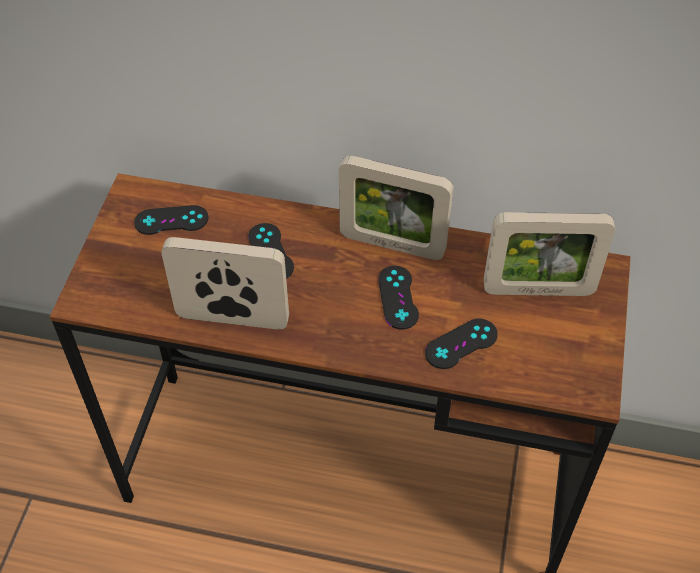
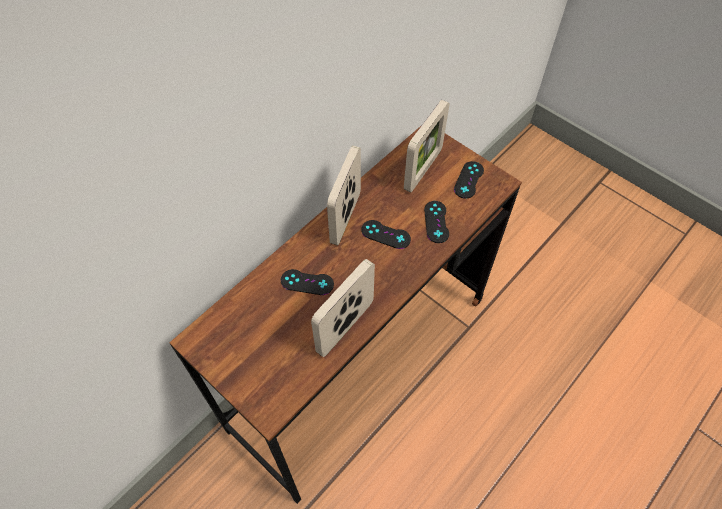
camera: 60 degrees left, 5 degrees up
(171, 220) = (239, 327): black game controller -> black game controller (469, 180)
(392, 244) = (345, 218): picture frame -> picture frame turned 150 degrees clockwise

